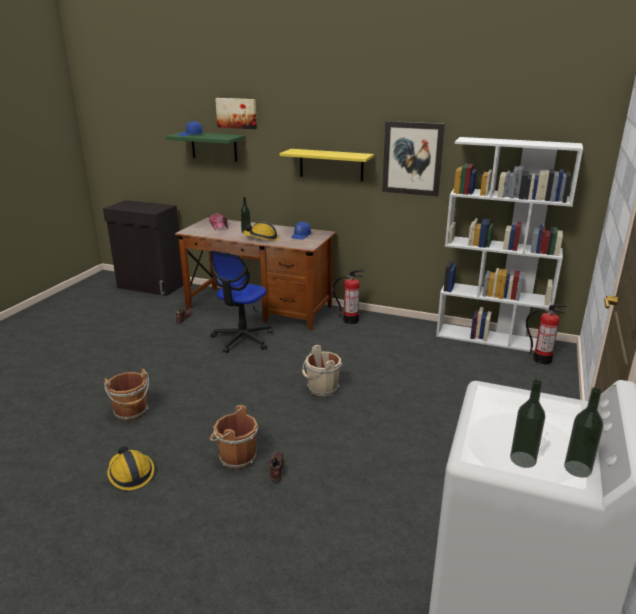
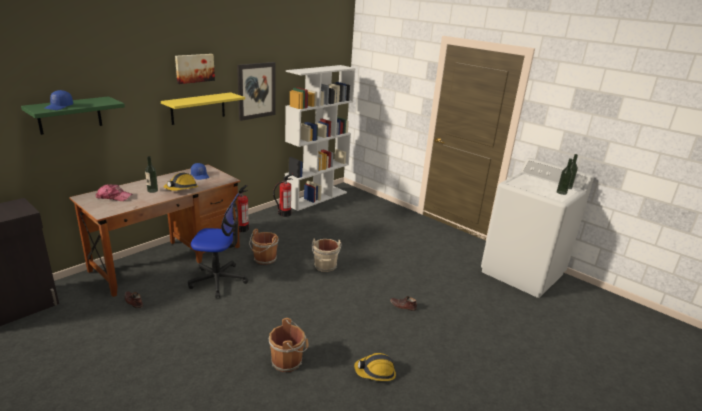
camera: 70 degrees left, 0 degrees up
(236, 457) = (382, 319): brown bucket -> brown bucket (264, 259)
(237, 113) = (97, 74): picture -> picture (194, 68)
(242, 339) = (218, 280): office chair -> office chair turned 45 degrees counterclockwise
(542, 359) = (351, 195): fire extinguisher -> fire extinguisher (285, 214)

